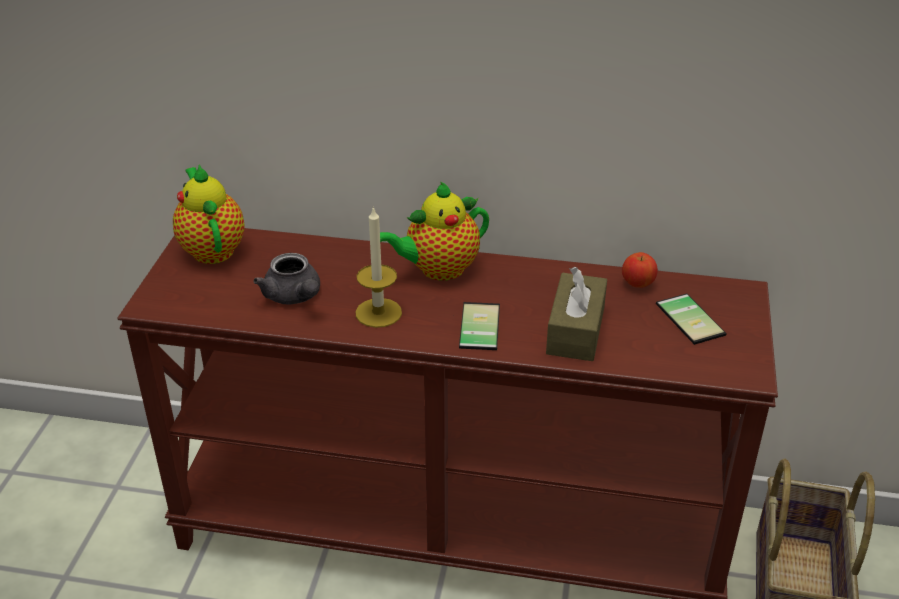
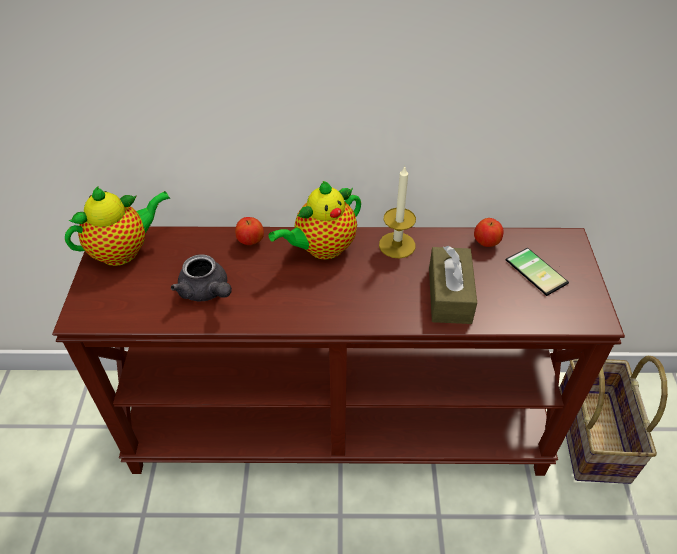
camera: 10 degrees left, 10 degrees up
(212, 248) = (124, 251): teapot -> teapot turned 90 degrees clockwise
(357, 254) = (251, 241): none -> apple
(378, 313) = (282, 298): candle -> candle (397, 245)
(475, 326) = (367, 301): phone -> none

